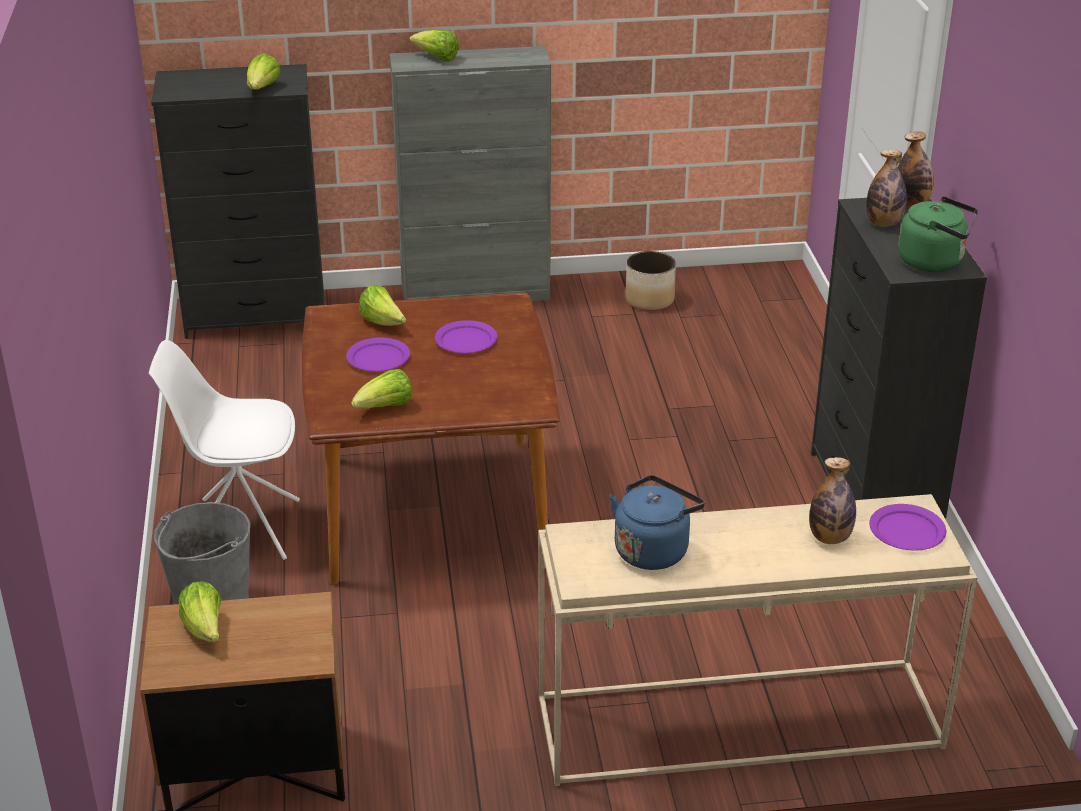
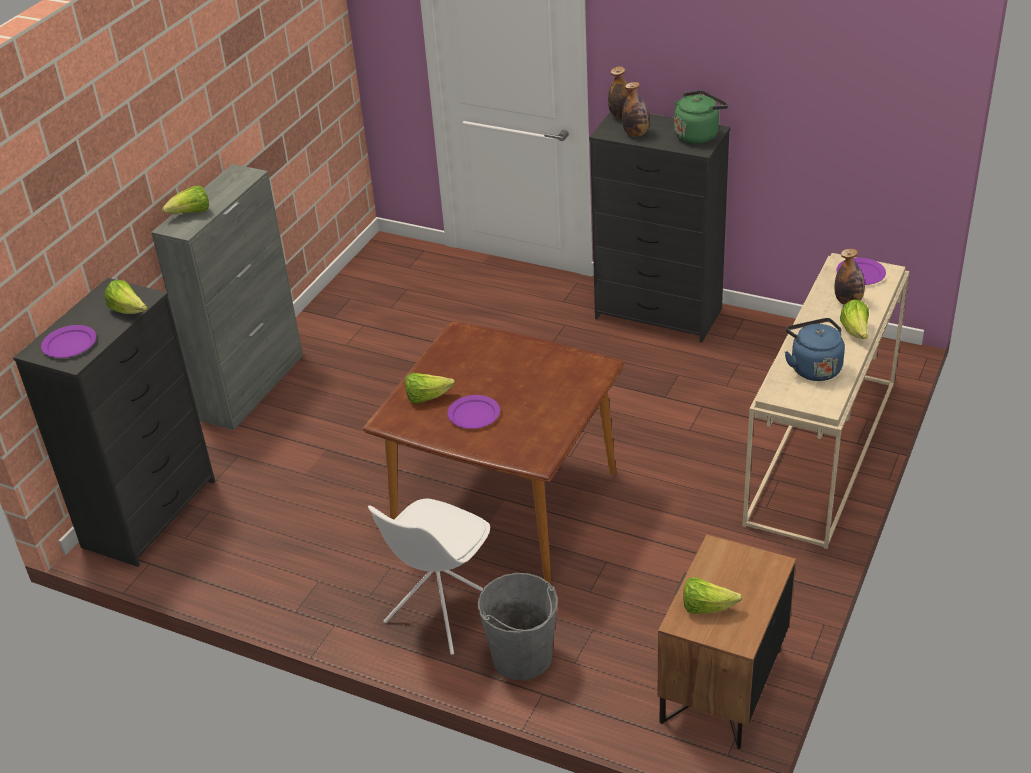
camera: 55 degrees left, 5 degrees up
(385, 408) = (543, 431): lettuce -> lettuce (855, 331)
(466, 340) = (489, 367): purple plate -> purple plate (69, 344)
(650, 300) = (355, 312): planter -> none

